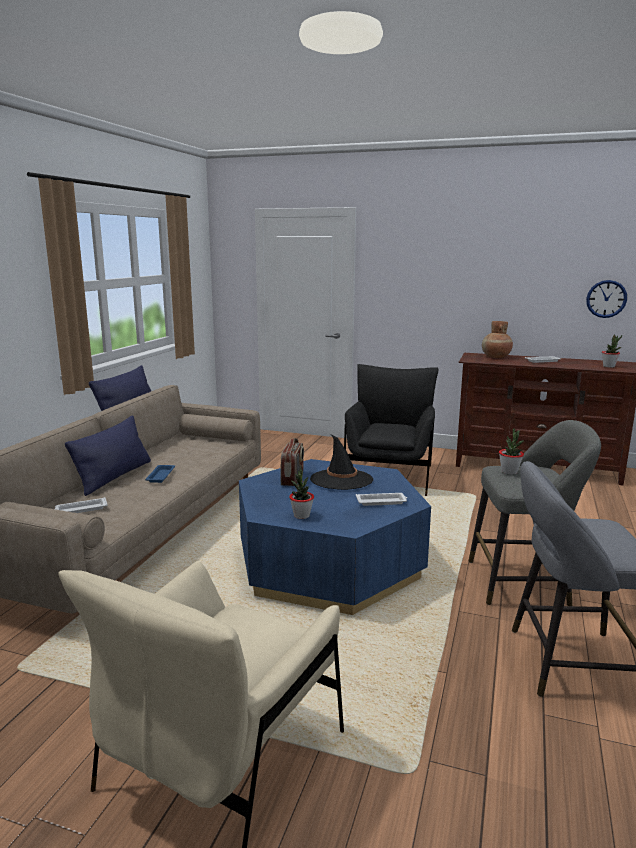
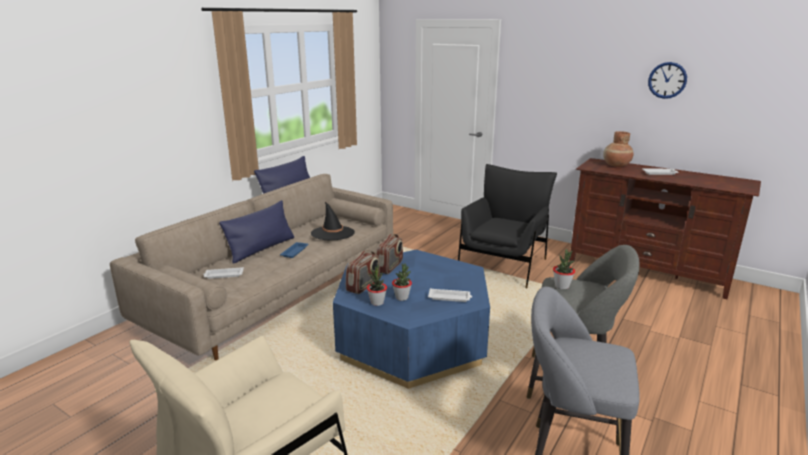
camera: 15 degrees right, 5 degrees up
(274, 500) = (363, 286): none -> radio
(341, 480) = (429, 272): black hat -> black hat (332, 233)
(606, 299) = (734, 115): wall clock -> wall clock (667, 80)
(609, 366) = (723, 184): potted plant -> potted plant (402, 297)

